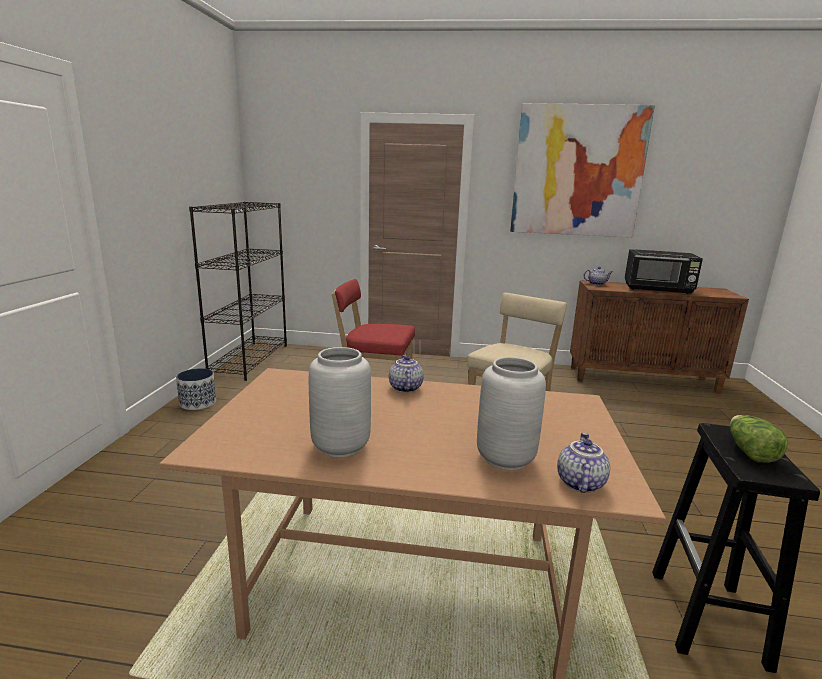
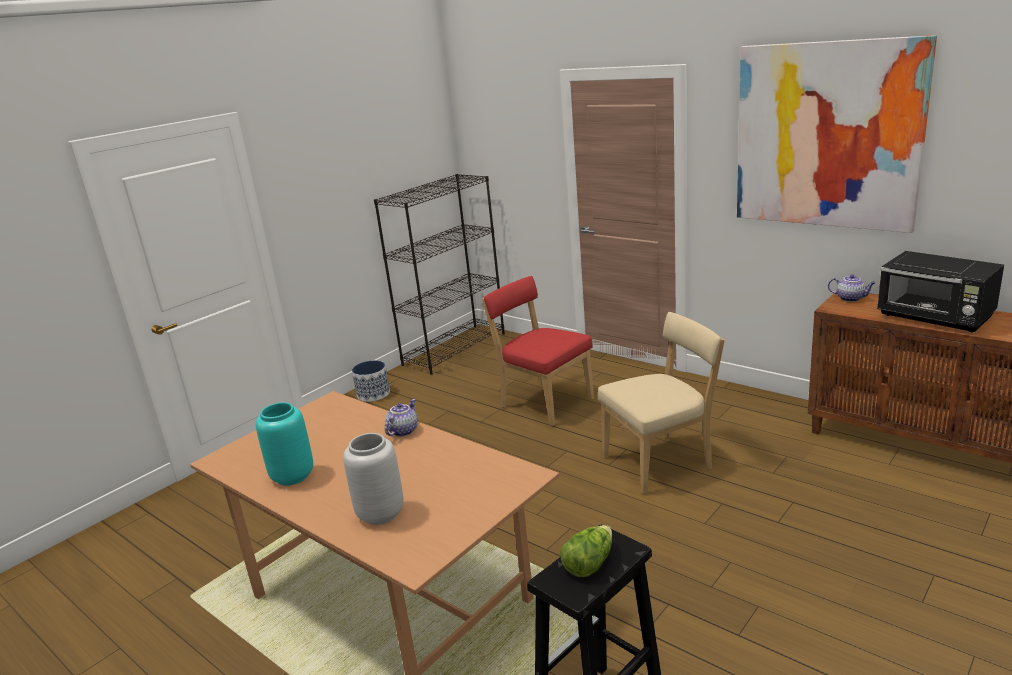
camera: 35 degrees right, 5 degrees up
(339, 447) = (291, 476): grey vase -> turquoise vase
(579, 482) = (400, 547): teapot -> none

